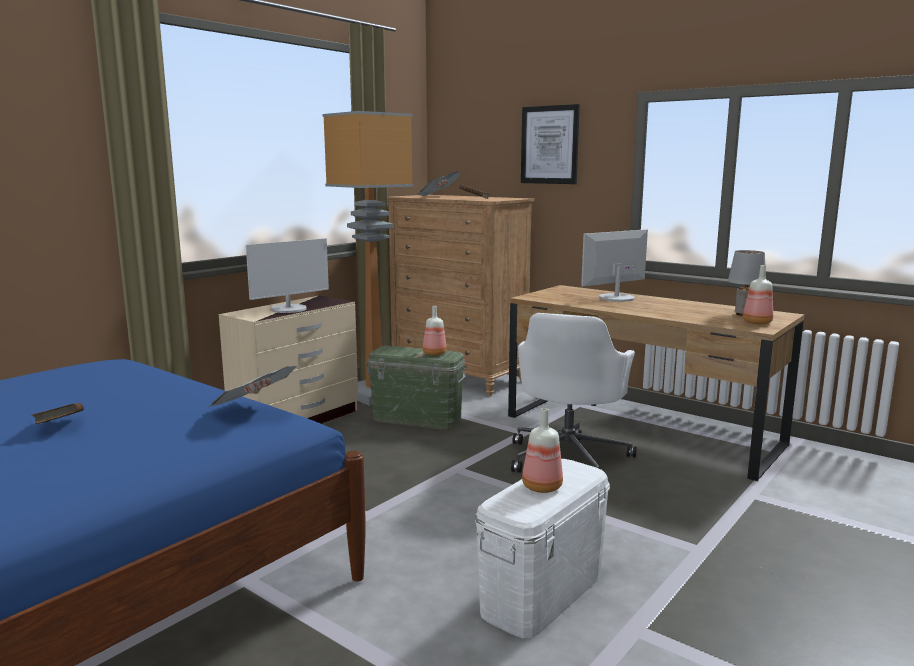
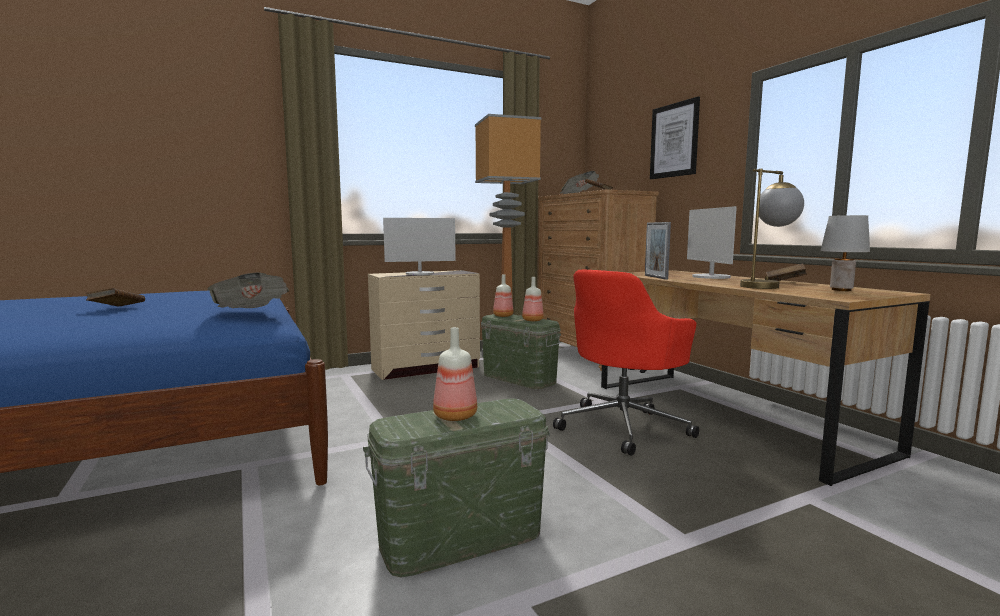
camera: 25 degrees right, 5 degrees down
(542, 594) = (460, 538): white storage box -> green storage box
(569, 457) = (624, 426): white office chair -> red office chair
(572, 303) = (655, 277): none -> picture frame
(616, 298) = (710, 277): monitor -> monitor turned 90 degrees counterclockwise
(684, 312) = (767, 286): none -> table lamp
(687, 304) = (785, 282): none -> brown book
(757, 323) = (845, 295): bottle -> bottle (502, 316)

